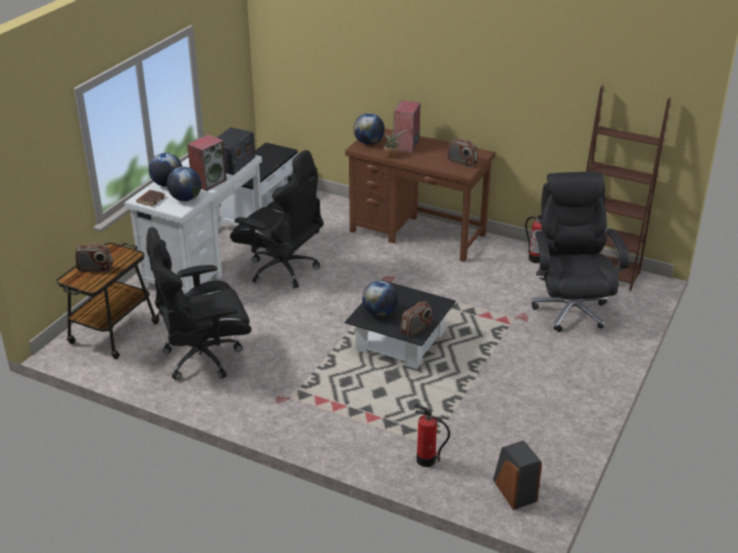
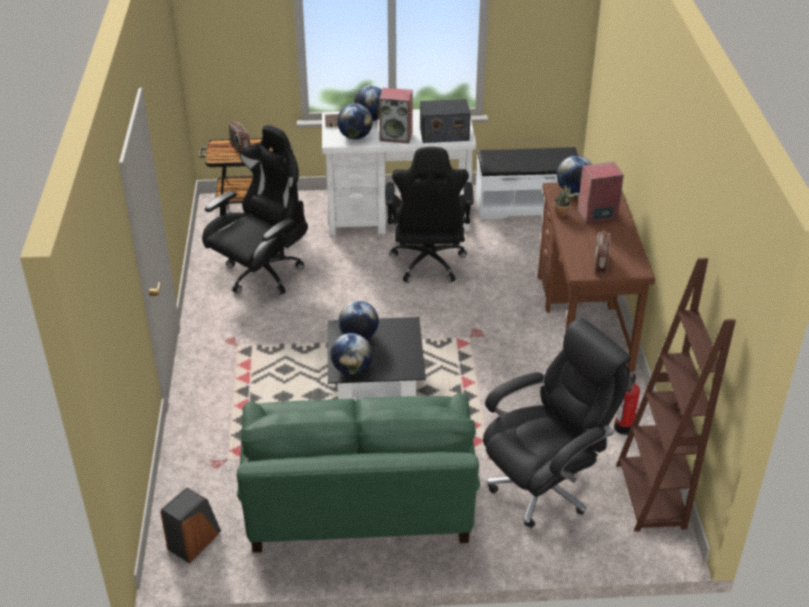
camera: 60 degrees right, 5 degrees up
(207, 357) = (260, 276): black office chair -> black office chair turned 90 degrees clockwise
(416, 329) = (351, 369): radio -> globe
(426, 460) = (204, 463): fire extinguisher -> none
(533, 394) = (359, 507): none -> green sofa

